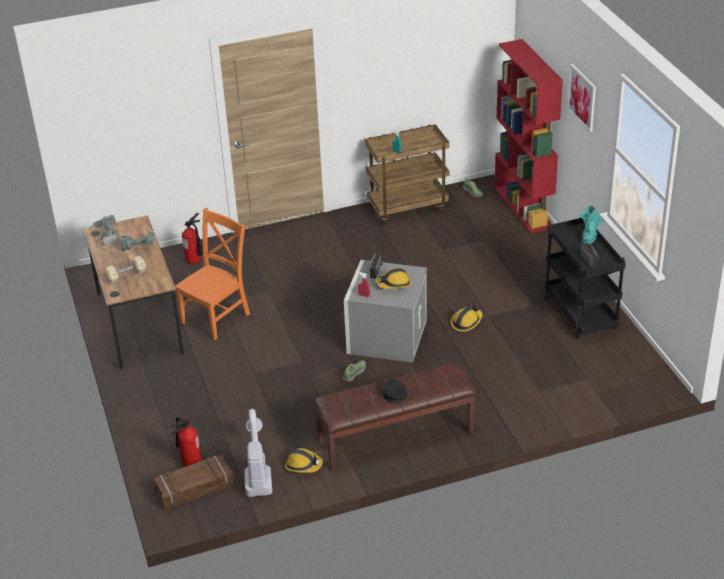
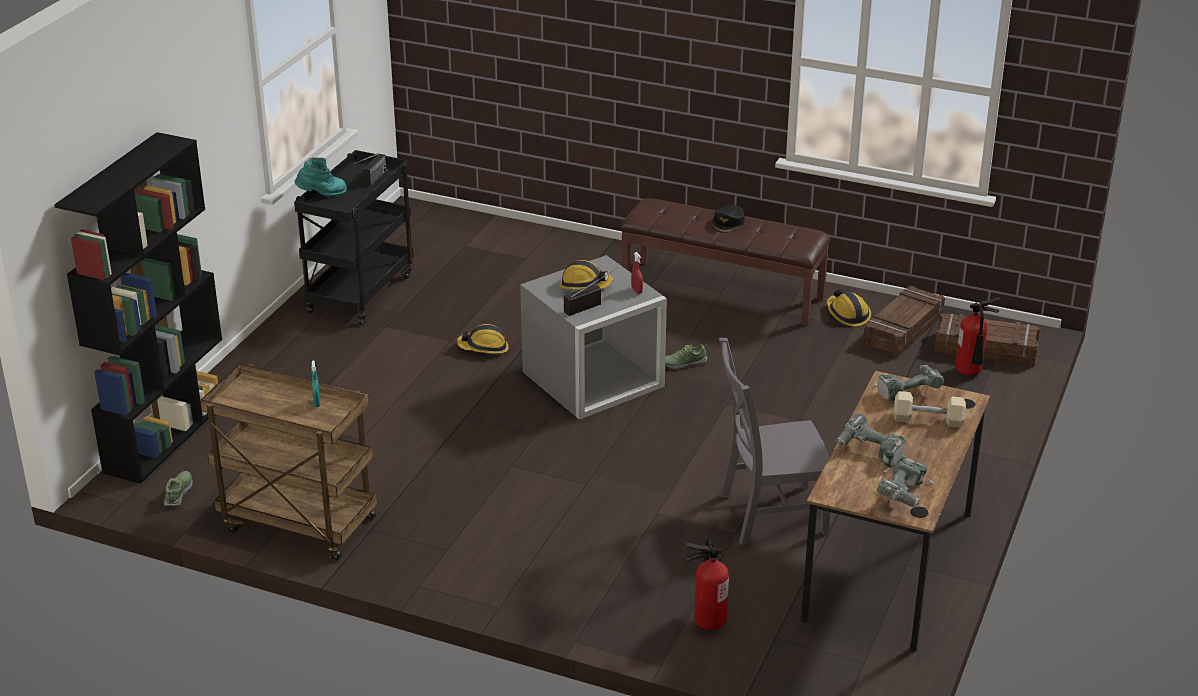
camera: 140 degrees left, 5 degrees down
(149, 285) = (907, 391): none -> power drill
(217, 317) = (768, 514): orange chair -> grey chair
(257, 473) = (904, 330): vacuum cleaner -> crate
(523, 207) = (167, 434): red bookcase -> black bookcase
(582, 97) = (192, 103): picture -> none

